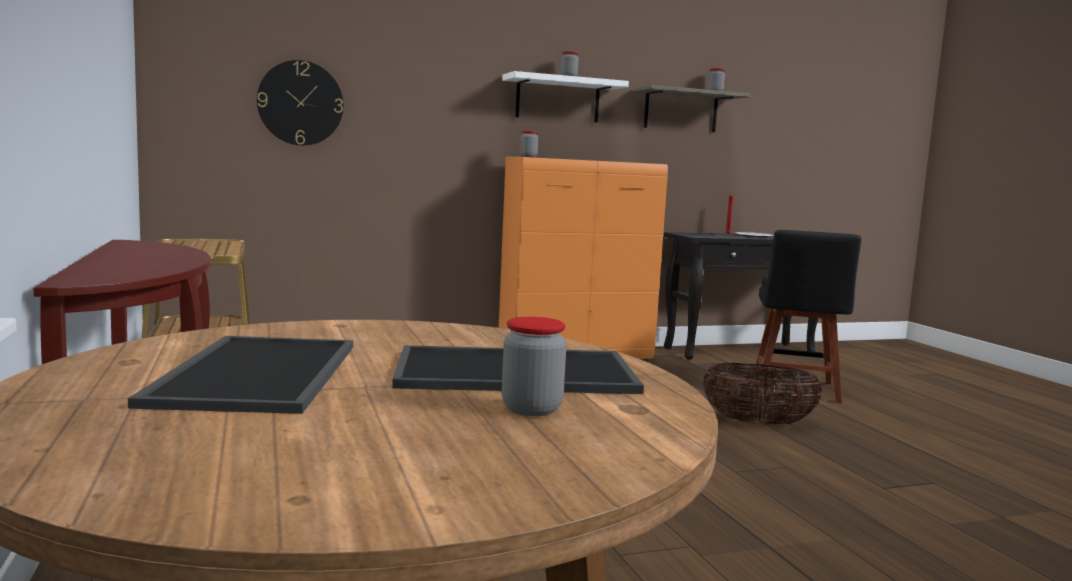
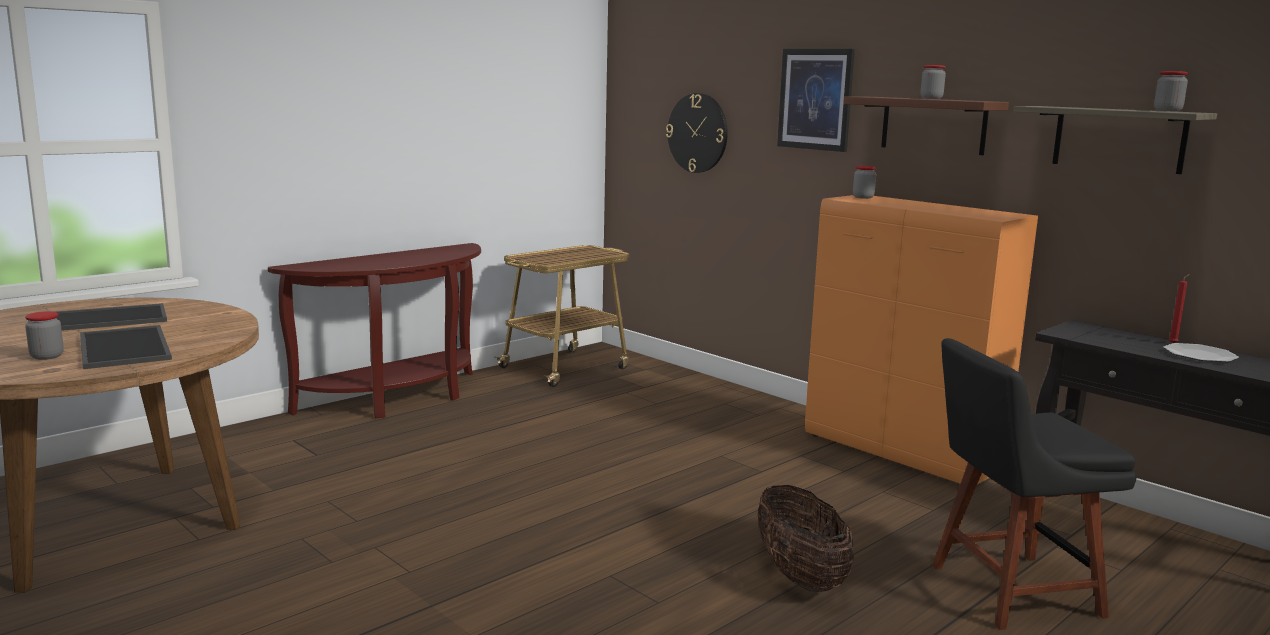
camera: 65 degrees right, 5 degrees up
(447, 74) = (815, 99): none -> picture
(558, 99) = (933, 125): white shelf -> brown shelf

